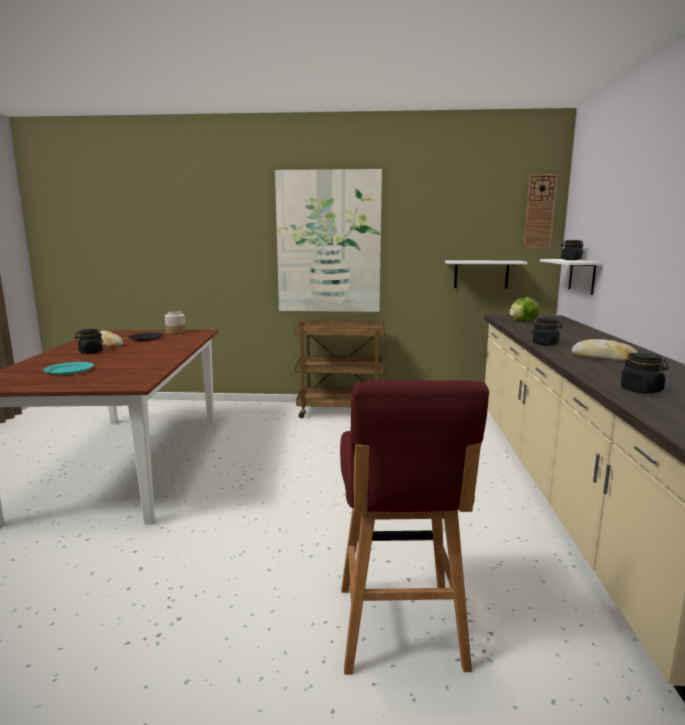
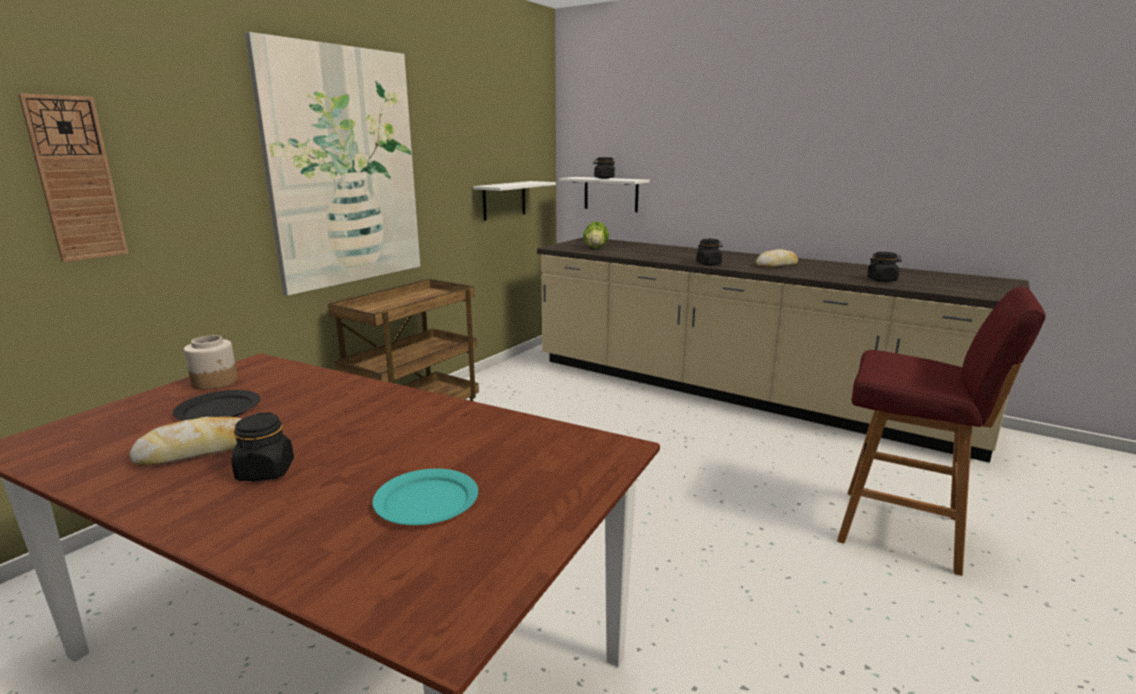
camera: 60 degrees left, 5 degrees up
(539, 211) = (540, 124): wall clock -> wall clock (76, 179)

